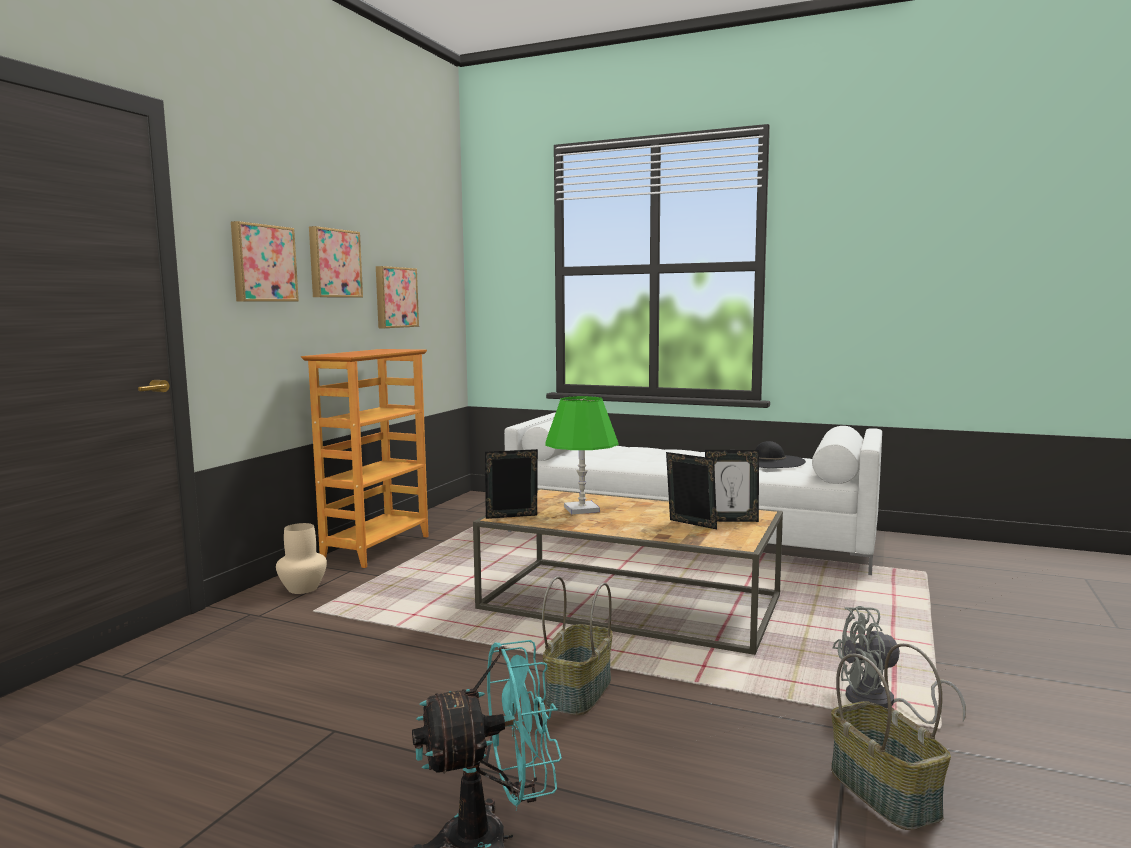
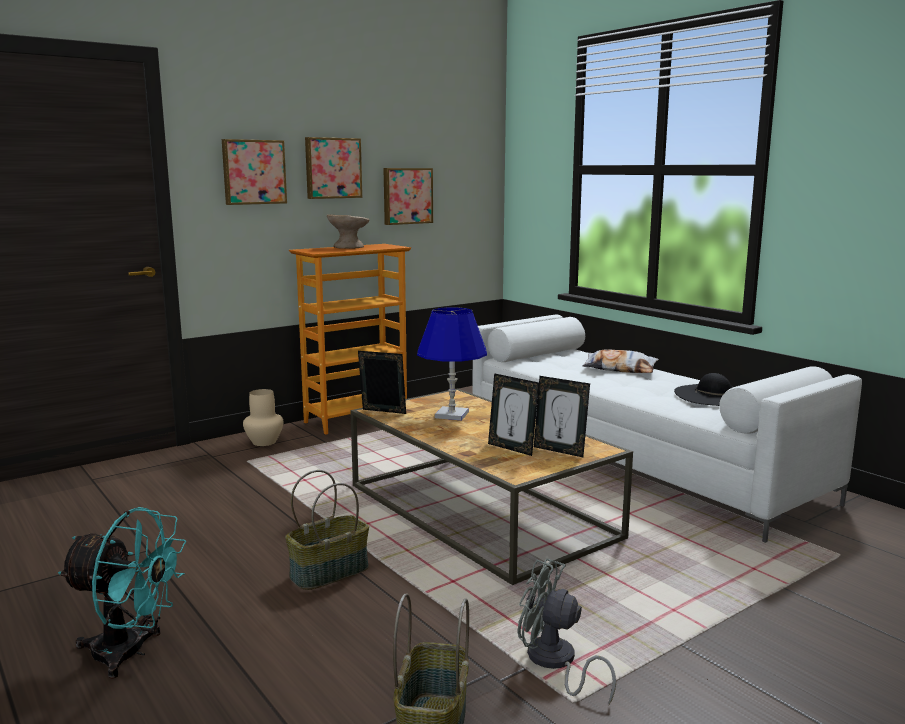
camera: 30 degrees right, 5 degrees up
(361, 352) = (348, 247): none -> beige bowl
(581, 509) = (452, 415): green table lamp -> blue table lamp
(656, 452) = (620, 368): none -> pillow
(690, 525) = (512, 448): picture frame -> picture frame turned 150 degrees clockwise

